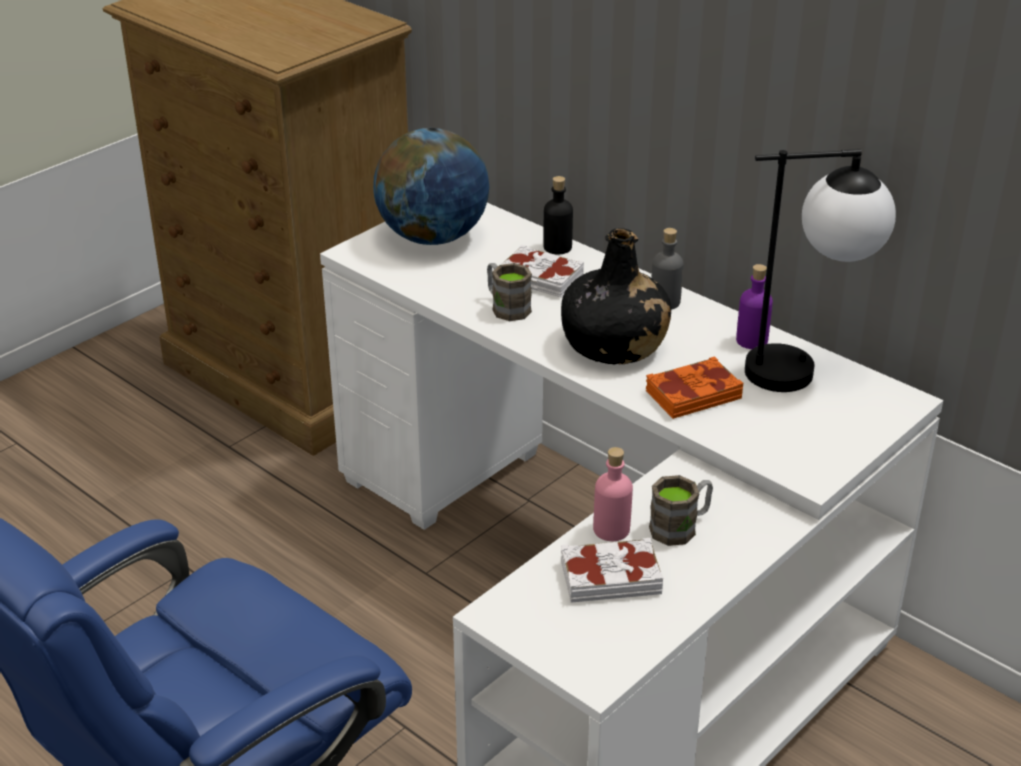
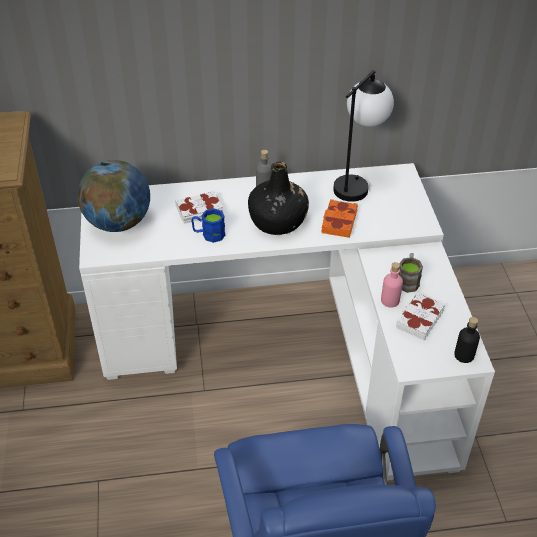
camera: 50 degrees left, 10 degrees up
(506, 307) = (208, 234): brown mug -> blue mug
(557, 247) = (180, 190): black bottle -> black bottle (464, 355)
(751, 341) = (321, 183): purple bottle -> none

